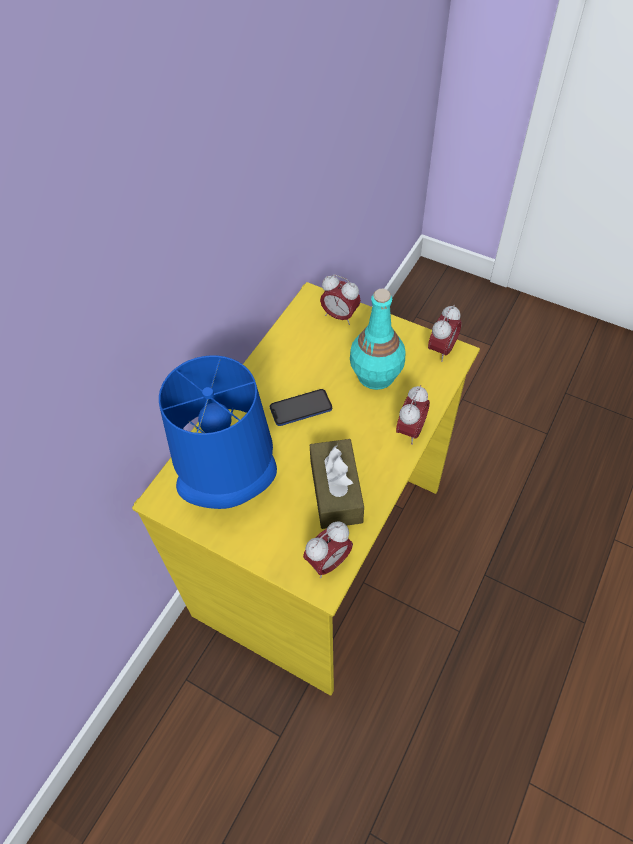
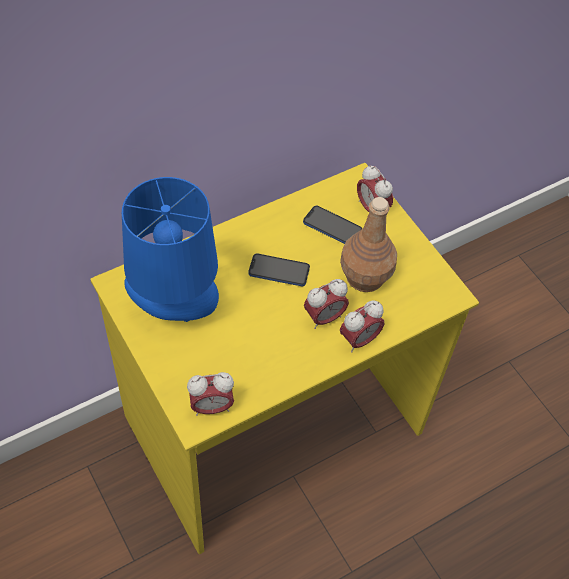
camera: 25 degrees right, 0 degrees up
(318, 347) = (332, 227): none -> phone
(336, 491) = (258, 355): brown tissue box -> none
(375, 374) = (364, 276): turquoise bottle -> brown bottle
(441, 350) = (441, 285): alarm clock -> alarm clock (324, 318)

